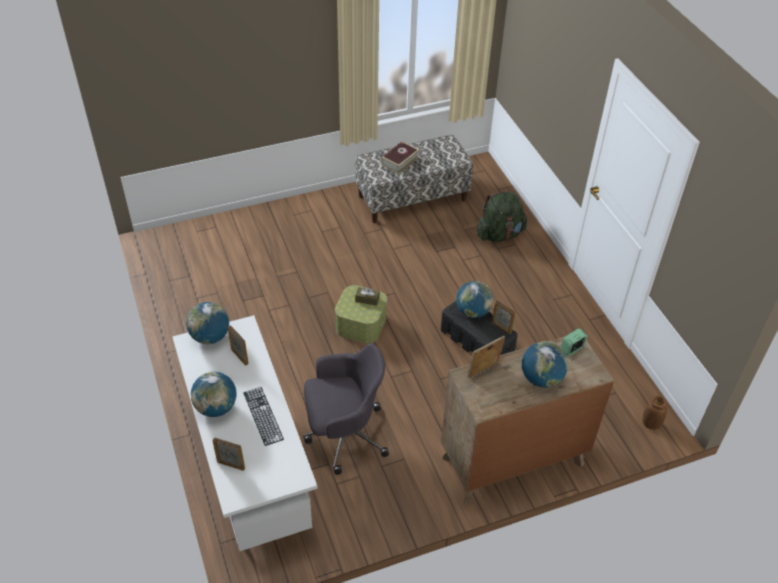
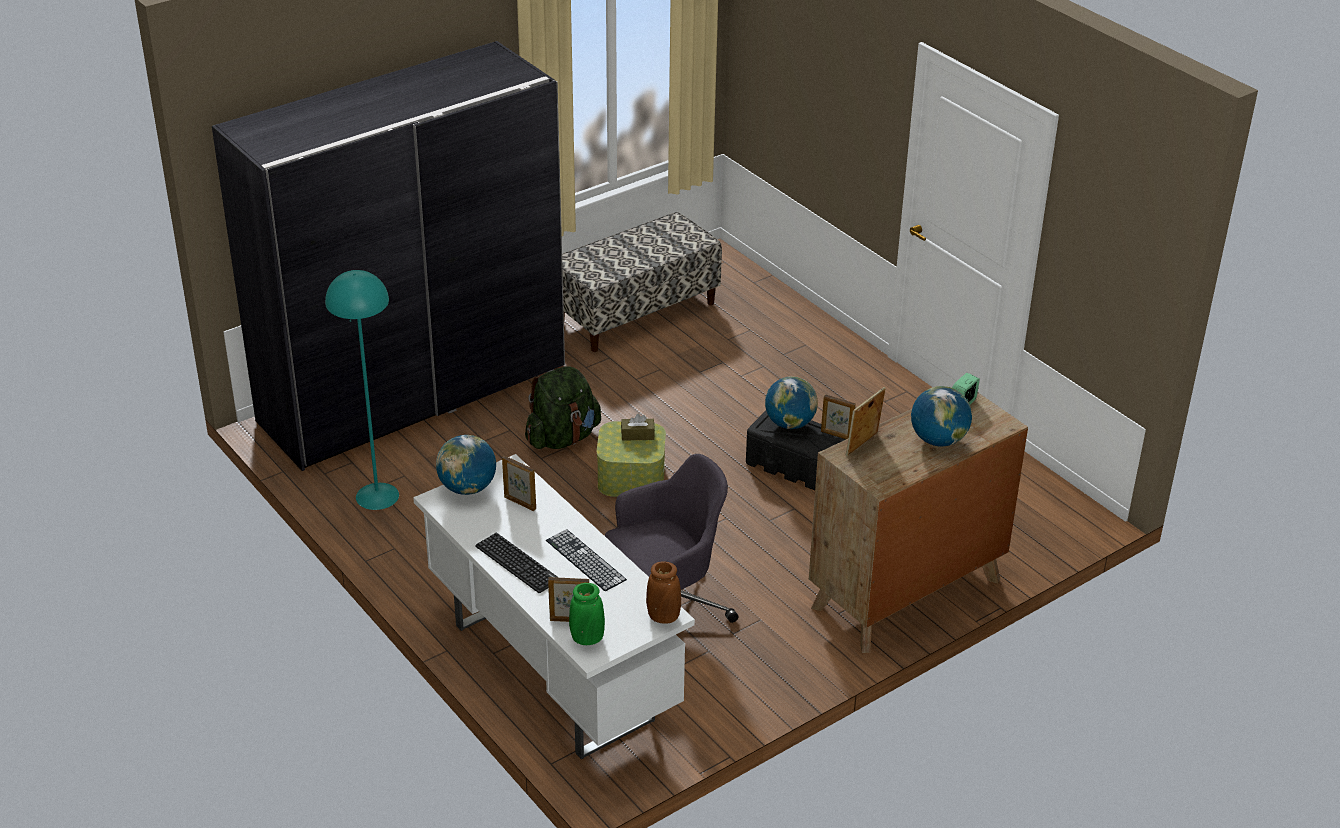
camera: 15 degrees left, 10 degrees down
(194, 305) = (377, 496): none -> turquoise floor lamp
(216, 407) = (517, 563): globe -> keyboard
(236, 484) = (587, 638): none -> green vase
(248, 232) = (413, 393): none -> grey wardrobe
(399, 161) = (617, 255): book -> none
(499, 234) = (779, 337): green backpack -> green backpack (563, 438)
(650, 424) = (1067, 519): brown vase -> brown vase (663, 617)

